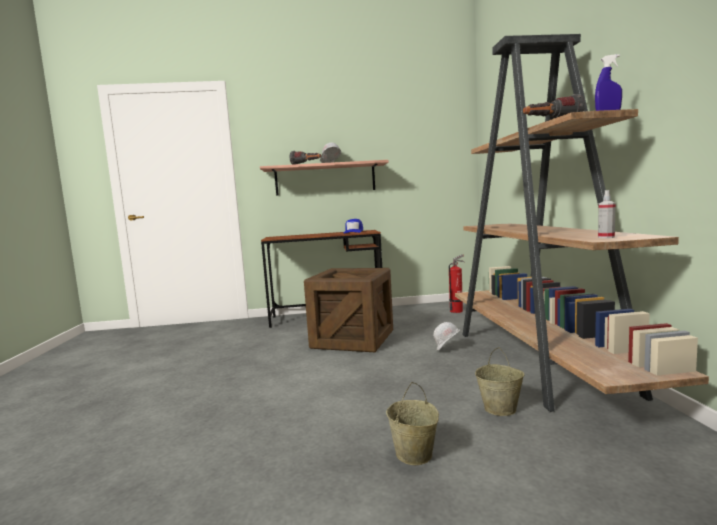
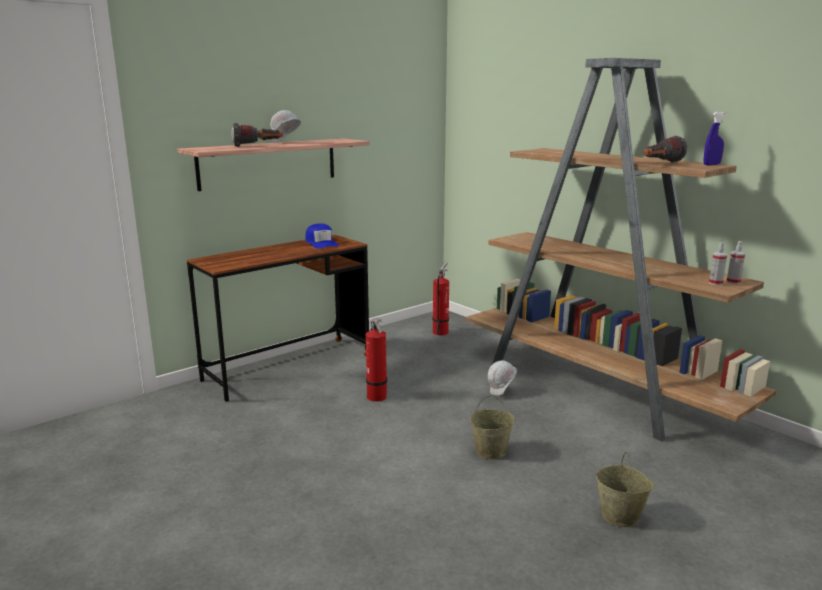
camera: 35 degrees left, 10 degrees up
(353, 339) = (377, 398): crate -> fire extinguisher
(500, 408) = (626, 449): beige bucket -> beige bucket (491, 451)
(632, 236) = (733, 282): none -> spray bottle

